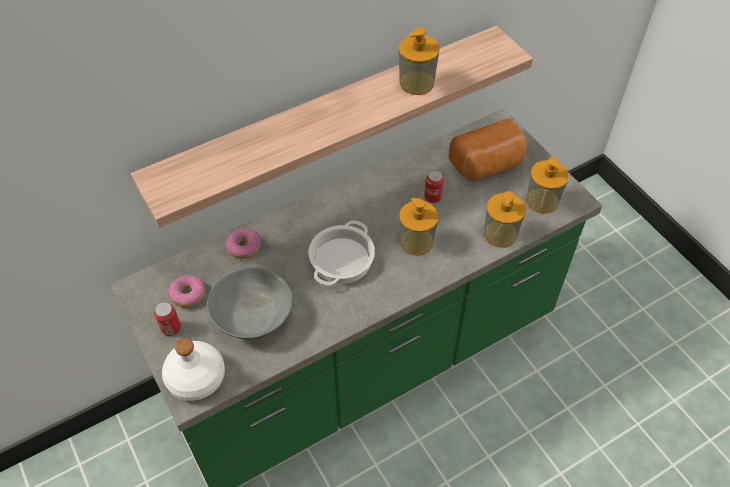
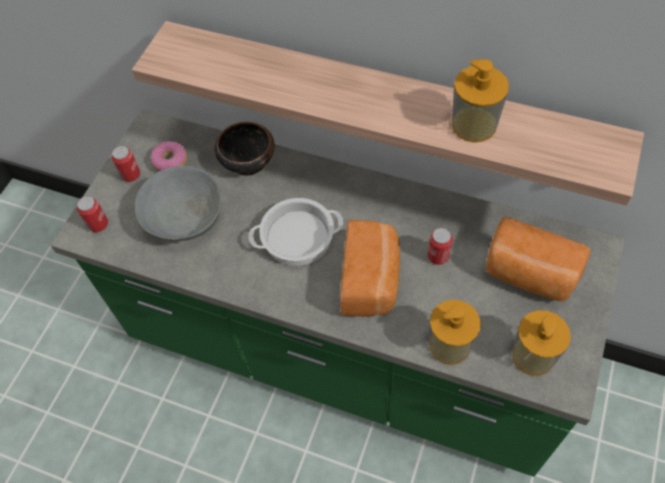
camera: 55 degrees right, 5 degrees up
(195, 378) = (98, 224): white bottle -> can
(244, 247) = (247, 161): donut -> bowl
(416, 242) = (371, 280): soap dispenser -> bread

